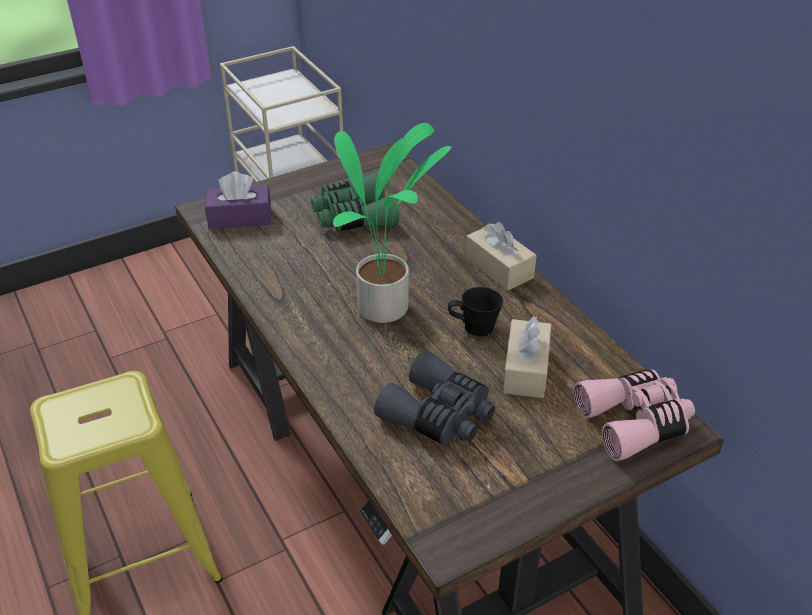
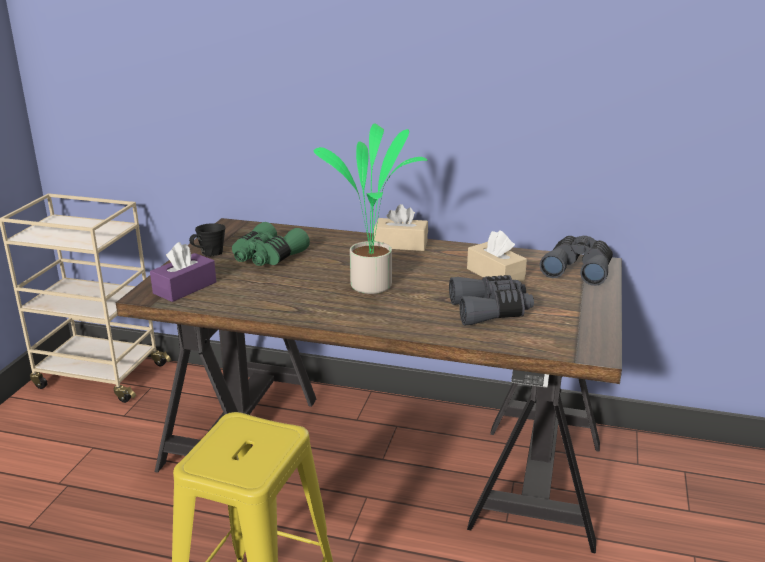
camera: 45 degrees left, 15 degrees down
(476, 327) = (438, 271): black mug -> black mug (210, 253)
(634, 421) = (578, 269): pink binoculars -> grey binoculars

